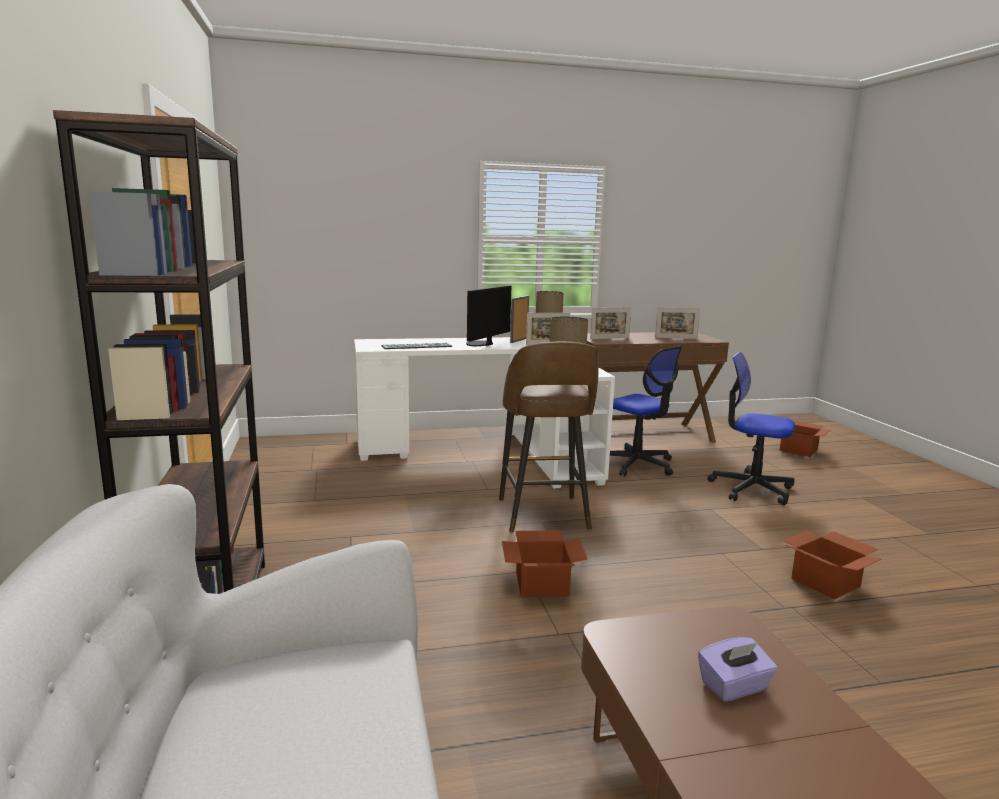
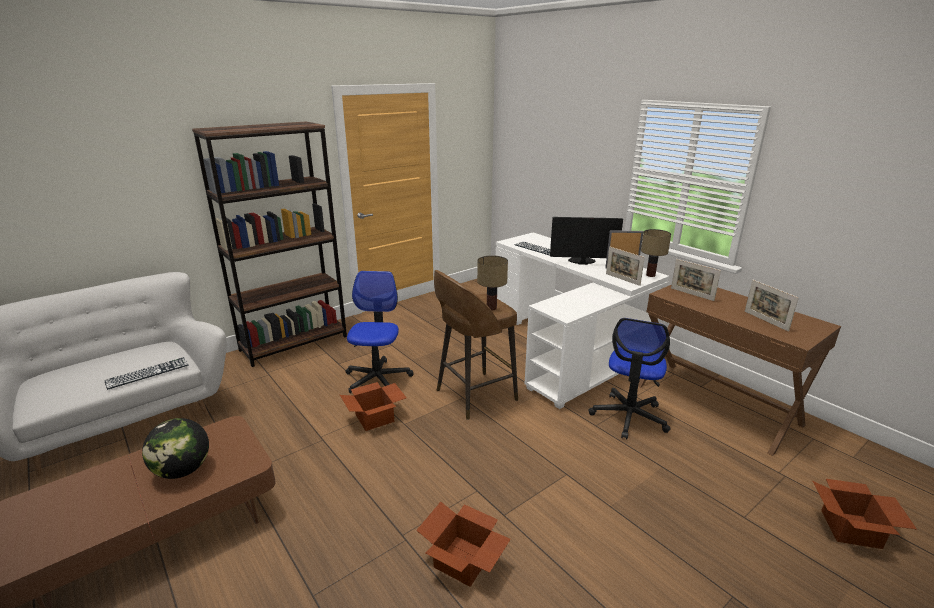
camera: 65 degrees right, 10 degrees up
(373, 698) = (147, 373): none -> keyboard
(735, 687) = (183, 470): purple tissue box -> globe
(751, 489) = (650, 496): office chair -> office chair (377, 378)

